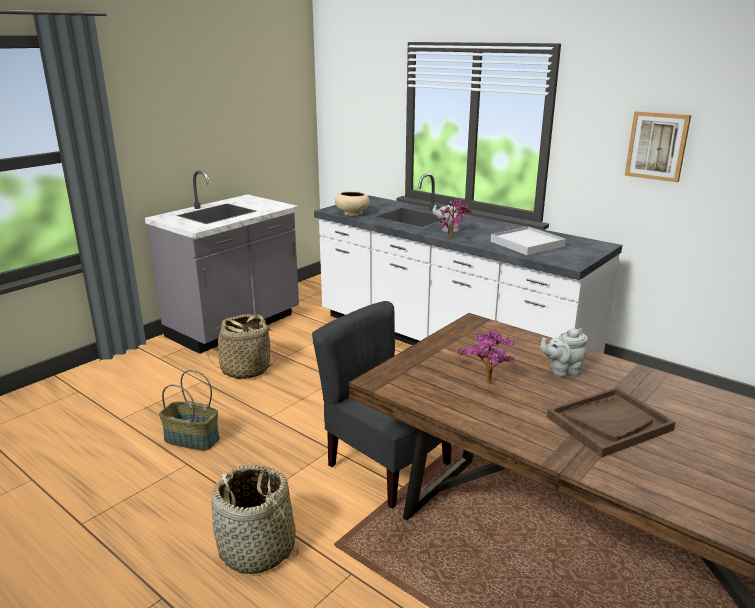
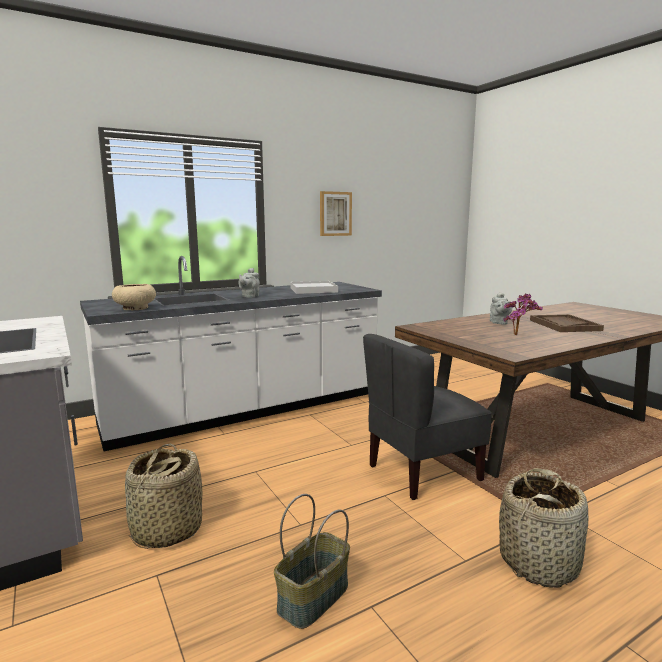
camera: 70 degrees left, 10 degrees down
(453, 238) = (274, 297): potted plant -> none

